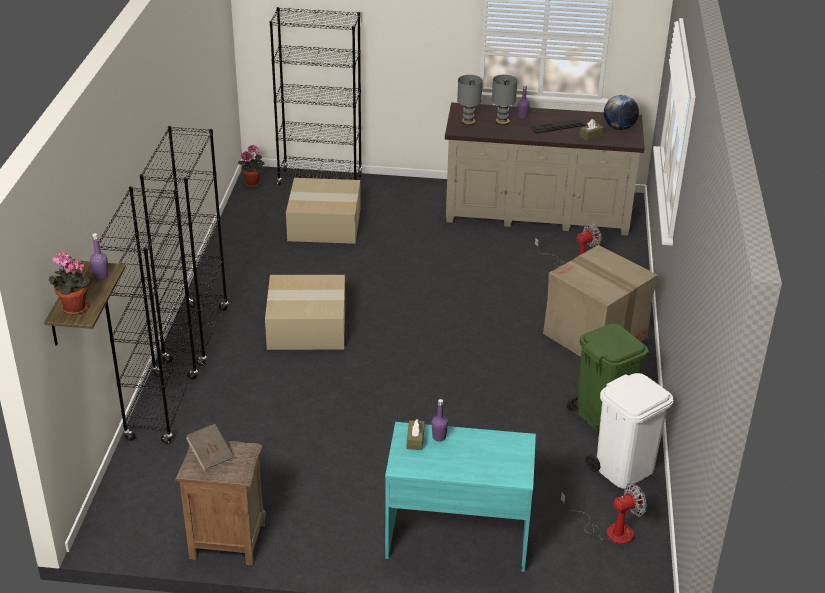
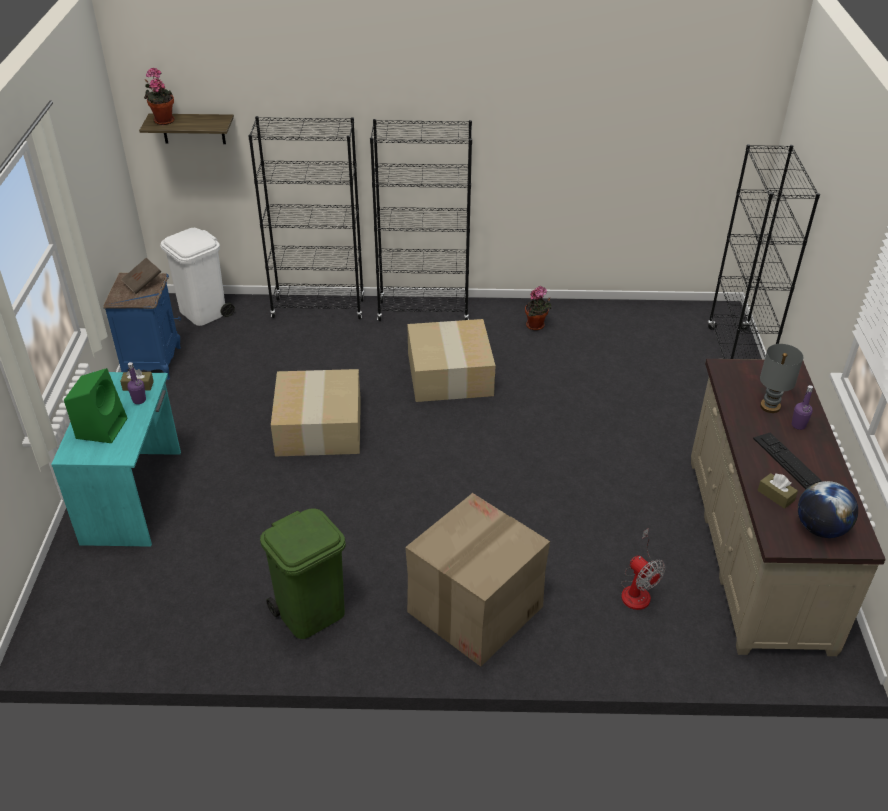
camera: 85 degrees right, 5 degrees up
(101, 276) = (208, 124): purple bottle -> none
(227, 540) = (154, 362): beige nightstand -> blue nightstand
(253, 183) = (706, 311): potted plant -> potted plant (536, 326)
(323, 224) = (642, 367): cardboard box -> cardboard box (317, 426)
(468, 122) = (751, 376): grey table lamp -> none
(479, 459) = (102, 427): none -> green speaker
(610, 530) = (123, 614): fan -> none
(624, 469) = (219, 630): white trash can -> white trash can (204, 312)

